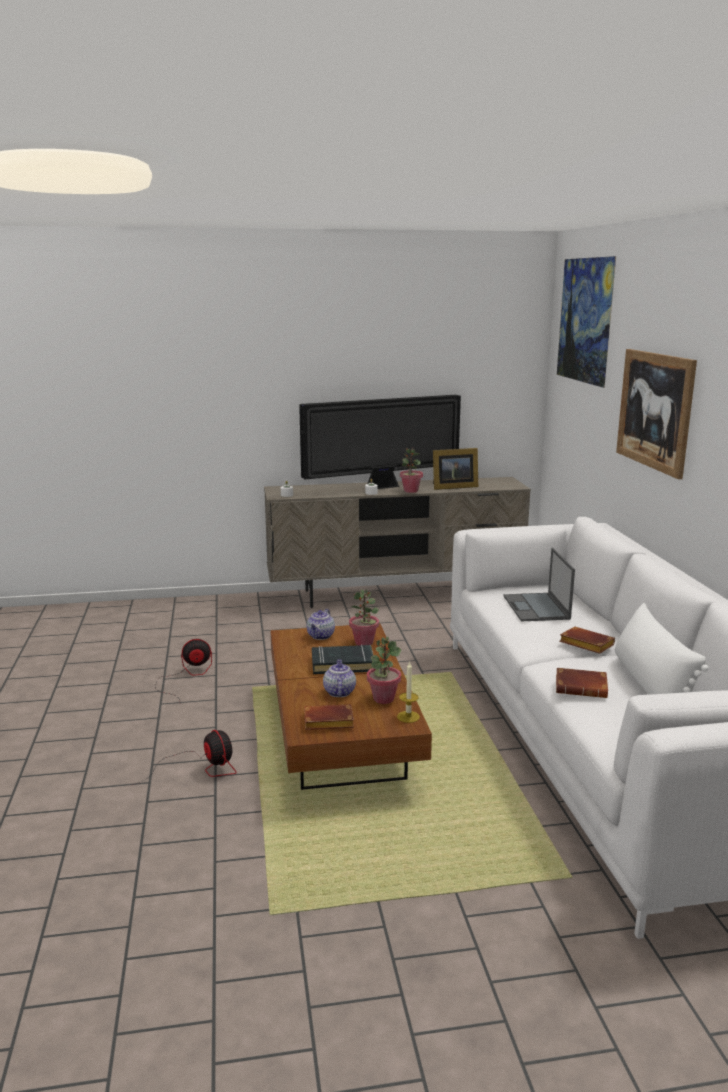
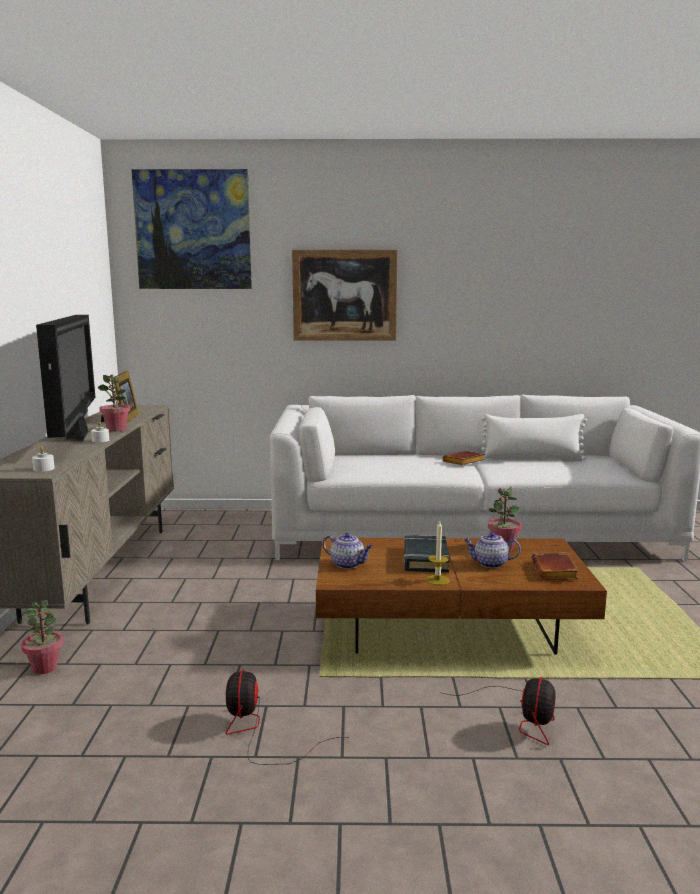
camera: 80 degrees left, 5 degrees down
(201, 768) = (521, 717): fan -> fan turned 135 degrees clockwise
(364, 642) = (373, 547): potted plant -> potted plant (45, 668)
(408, 717) = (536, 542): candle -> candle (437, 580)
(536, 608) = (387, 464): laptop -> none
(582, 687) = (540, 470): brown book -> none

